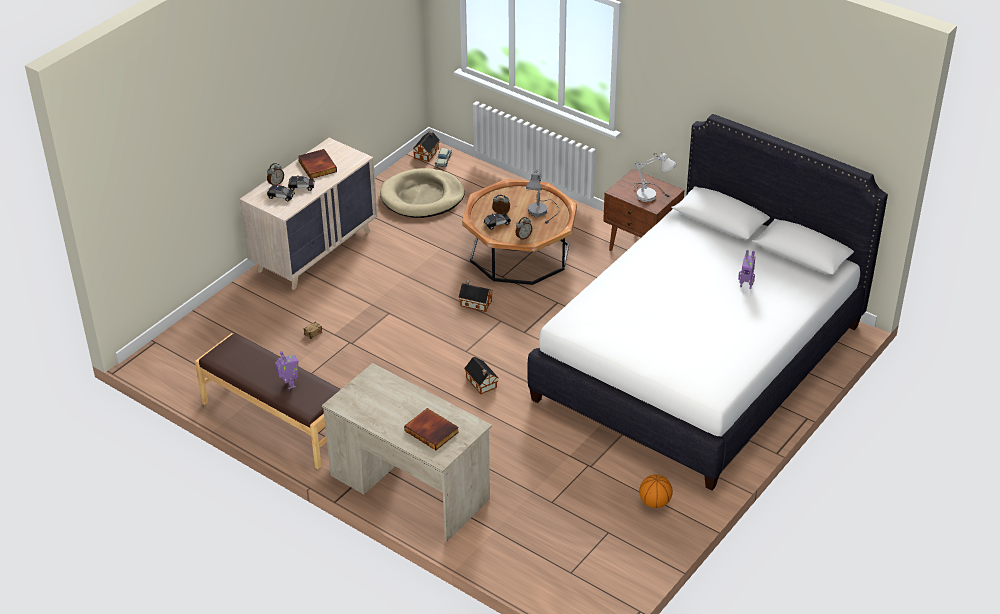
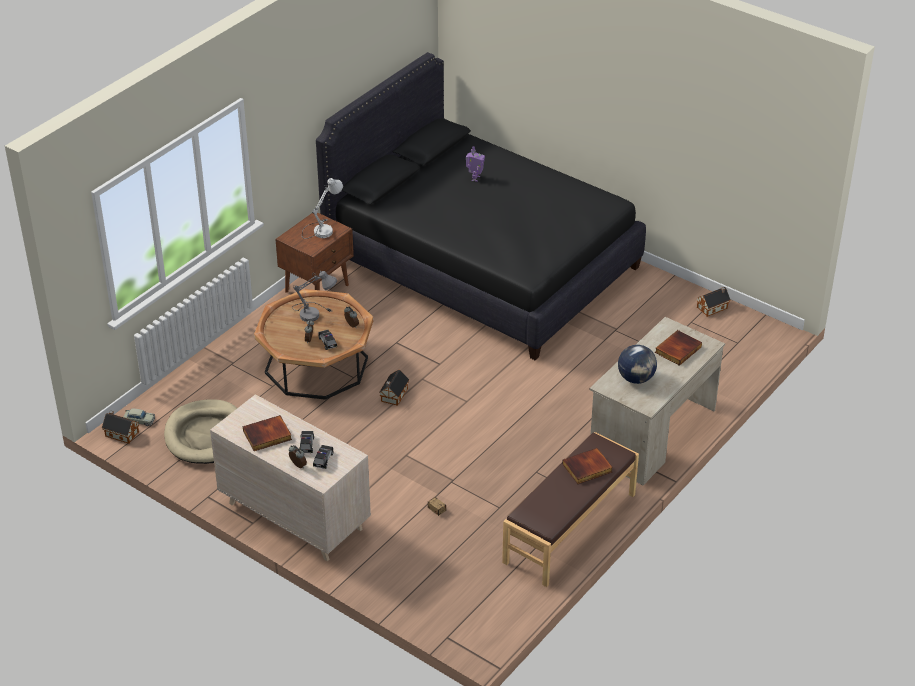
camera: 90 degrees left, 0 degrees up
(289, 384) = (587, 468): toy robot -> book
(384, 396) = (636, 379): none -> globe
(482, 383) = (512, 391): toy house -> toy house (713, 307)
(654, 502) = (655, 296): basketball -> none
(699, 361) = (482, 264): white bed -> black bed

